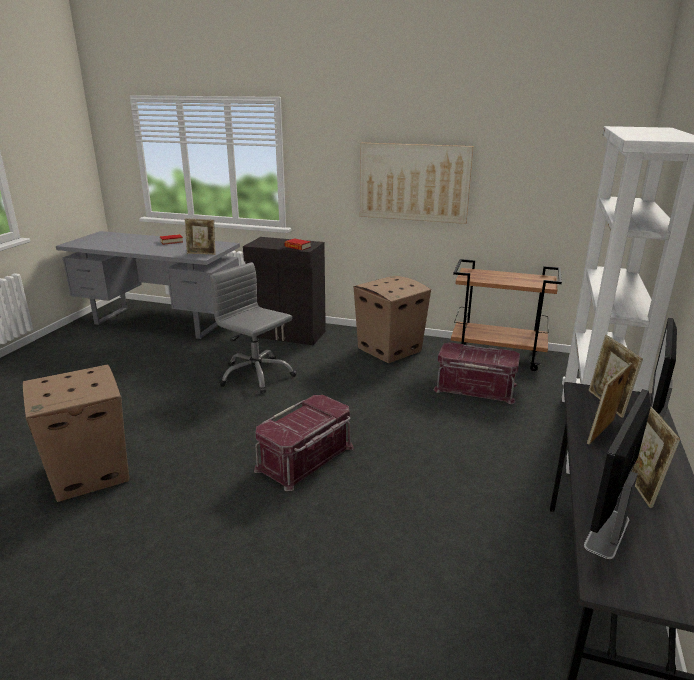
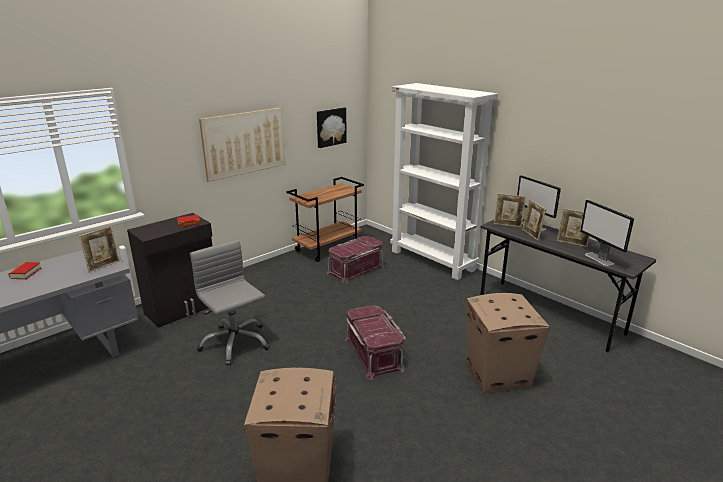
camera: 60 degrees left, 0 degrees up
(256, 375) = (235, 343): grey office chair -> grey office chair turned 75 degrees clockwise
(388, 350) = (271, 278): cardboard box -> cardboard box (498, 375)
(557, 189) = (330, 127): none -> picture

